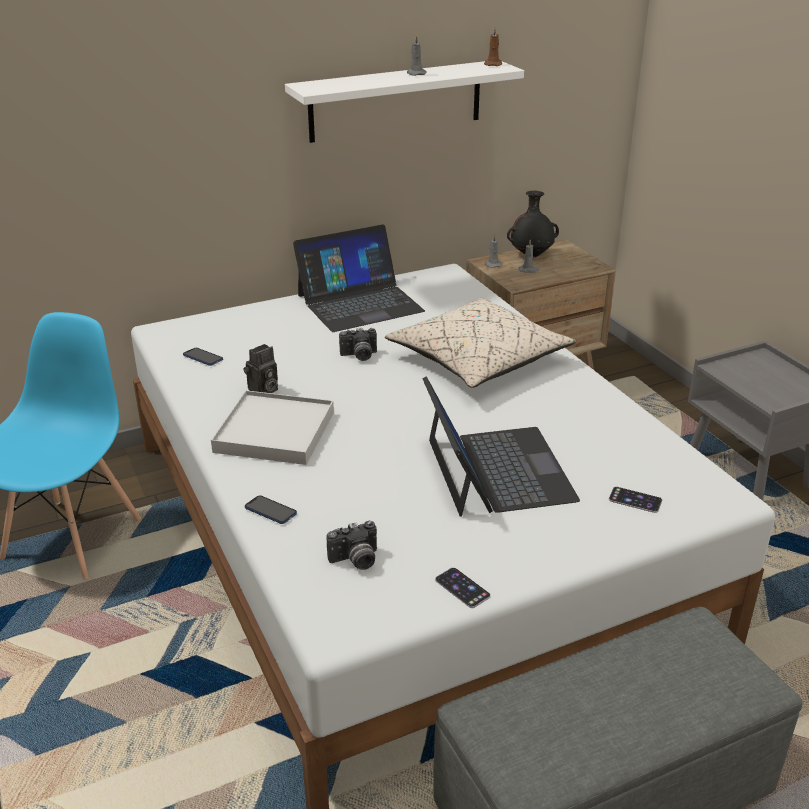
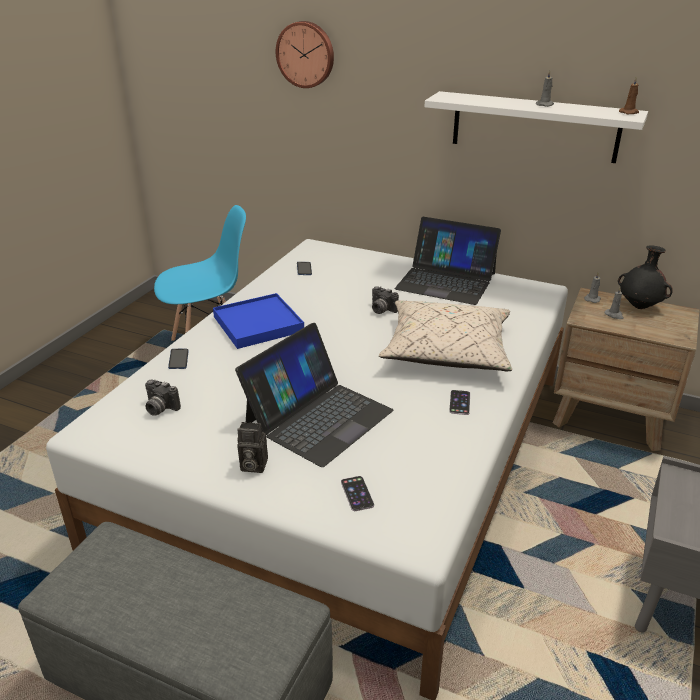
camera: 50 degrees right, 0 degrees up
(89, 71) = (306, 54): none -> wall clock
(263, 391) = (296, 301): camera -> camera (252, 465)
(274, 432) = (258, 324): white tray -> blue tray
(462, 588) = (170, 459): phone -> phone (459, 402)

